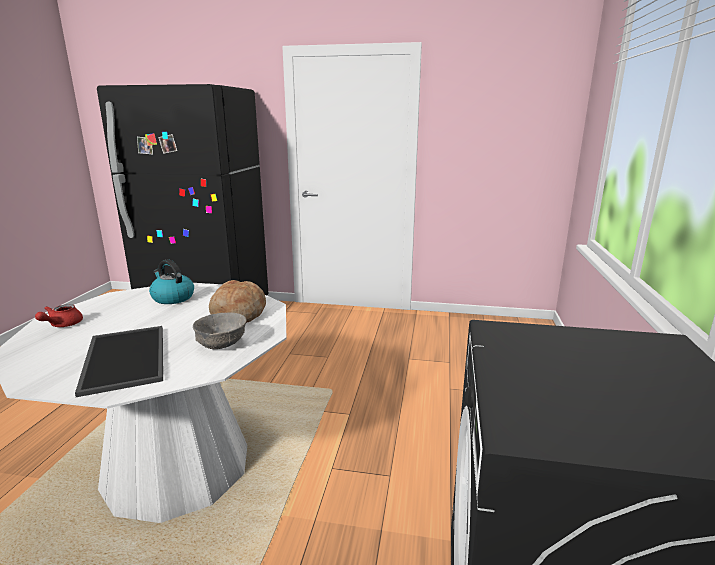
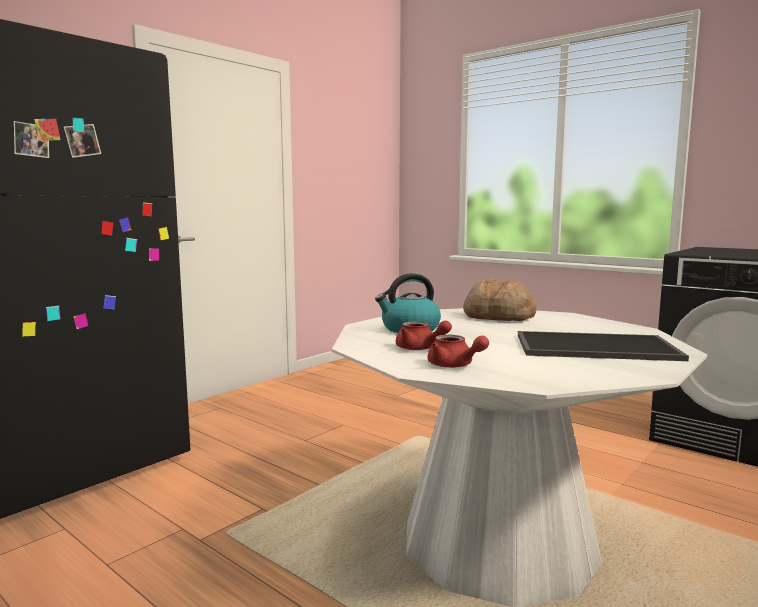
camera: 60 degrees left, 10 degrees down
(110, 310) = (420, 348): none -> red teapot
(221, 345) = (580, 324): grey bowl -> none

